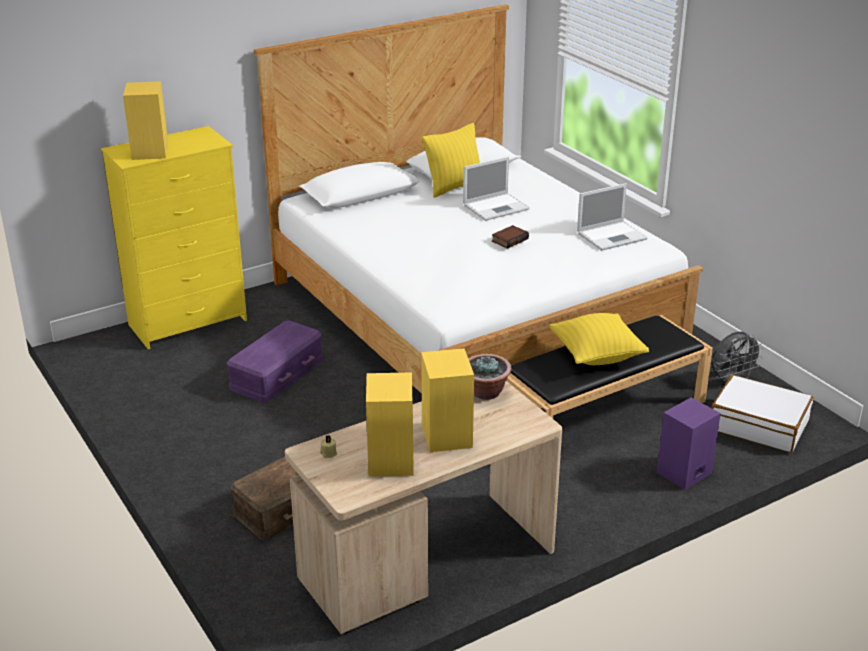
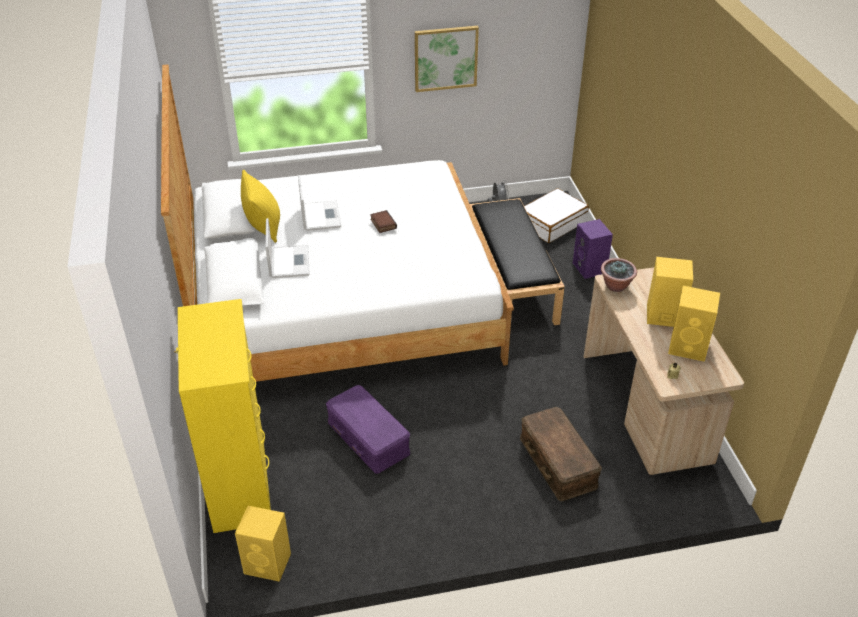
camera: 70 degrees left, 10 degrees up
(150, 152) = (220, 355): yellow speaker -> yellow speaker (268, 564)
(596, 356) = (517, 244): yellow pillow -> none
(612, 236) = (405, 178): laptop -> laptop (289, 261)
(742, 130) = (445, 58): none -> picture

